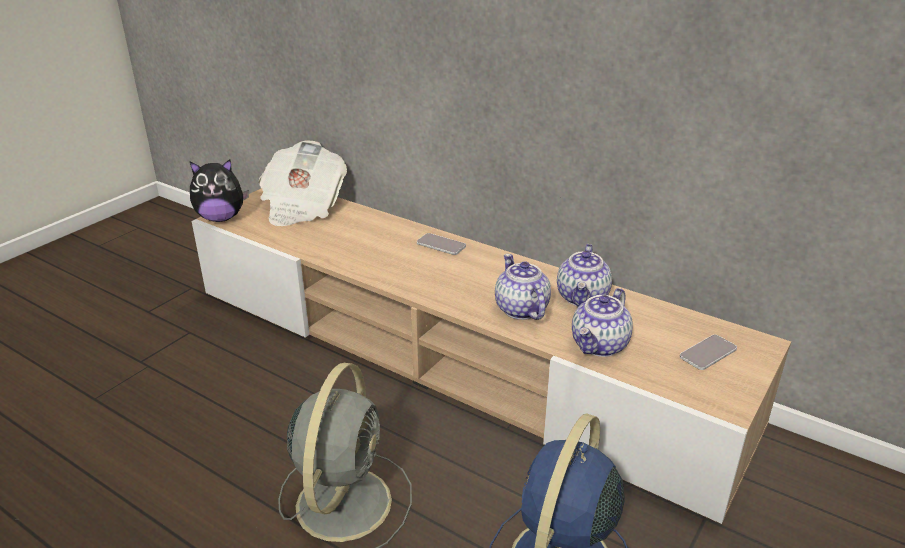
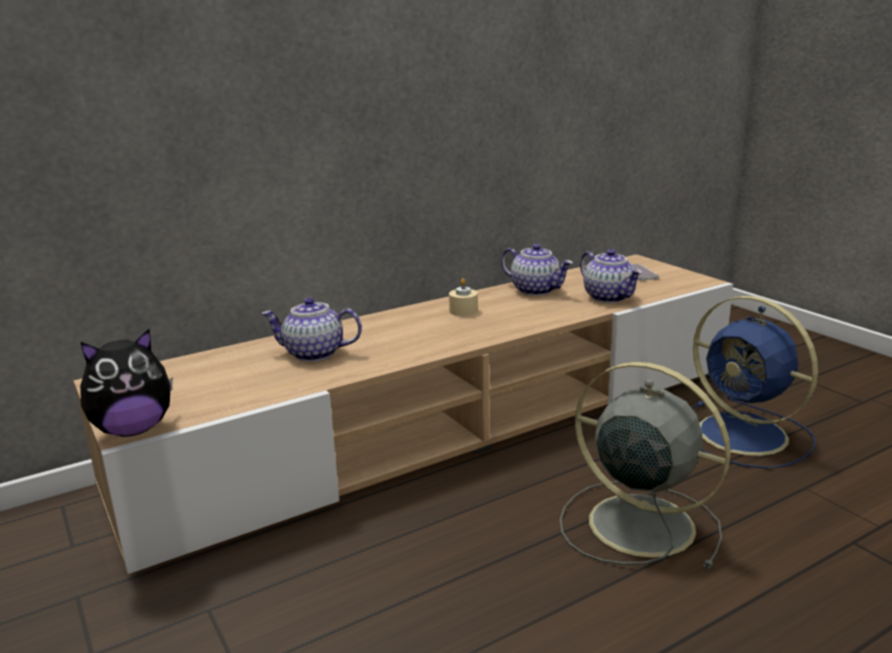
camera: 65 degrees left, 10 degrees down
(221, 218) = (133, 430): plush toy -> plush toy turned 45 degrees clockwise
(302, 206) = (187, 374): newspaper -> none
(441, 245) = (385, 321): phone -> none
(492, 273) = (463, 311): none -> beige candle
(520, 309) = (535, 311): teapot -> teapot (313, 354)

